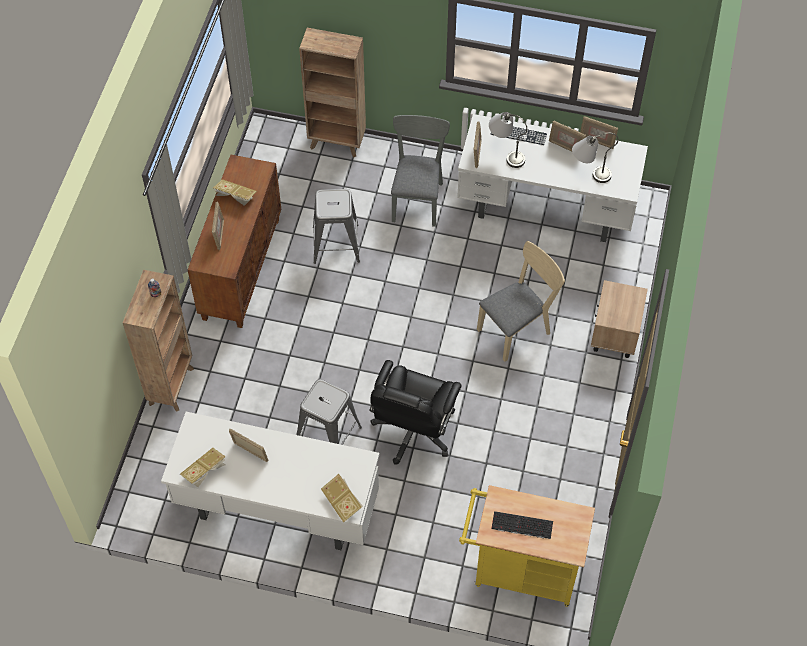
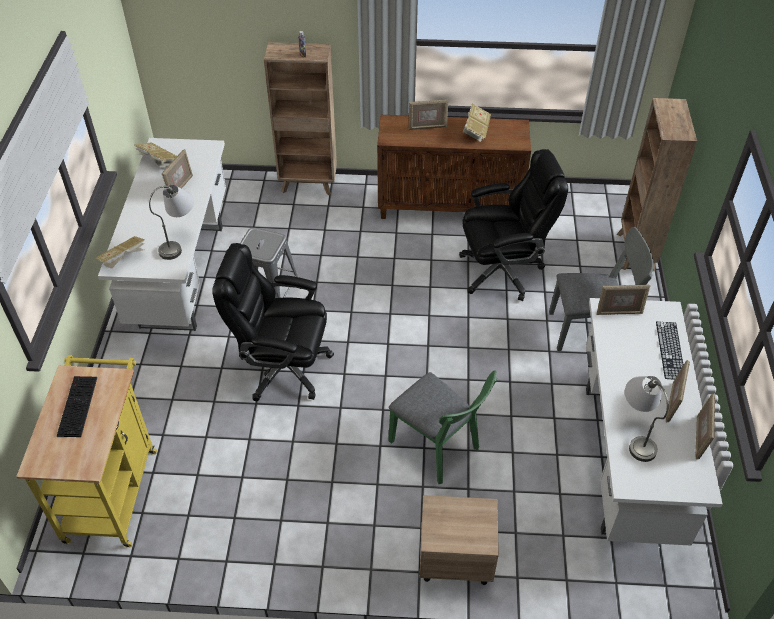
camera: 80 degrees right, 10 degrees down
(336, 244) = (502, 271): grey stool -> black office chair
(505, 153) = (632, 340): grey table lamp -> grey table lamp (180, 242)
(518, 328) = (438, 449): beige chair -> green chair

